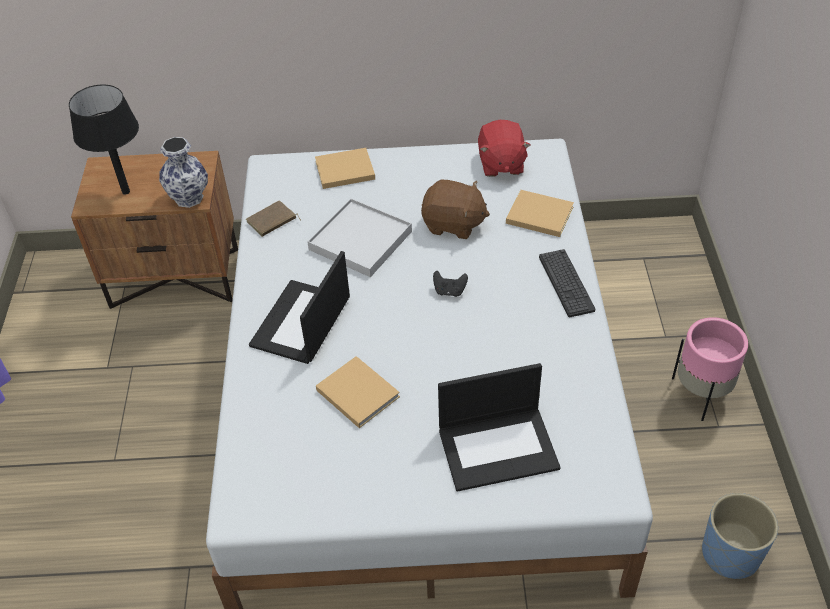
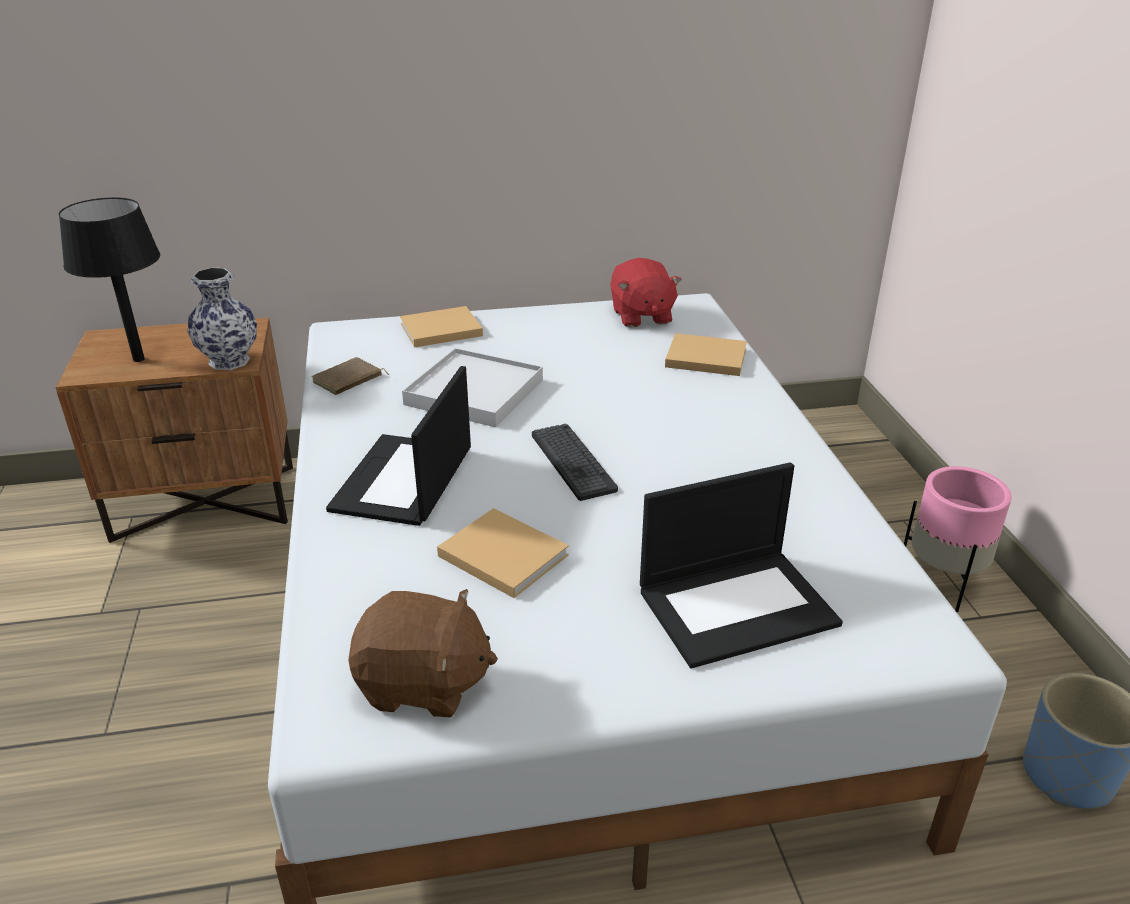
camera: 10 degrees left, 15 degrees down
(449, 291) = (610, 435): black game controller -> none
(453, 224) = (596, 371): brown plush toy -> brown plush toy (423, 685)
(566, 283) = (765, 418): keyboard -> keyboard (572, 462)

